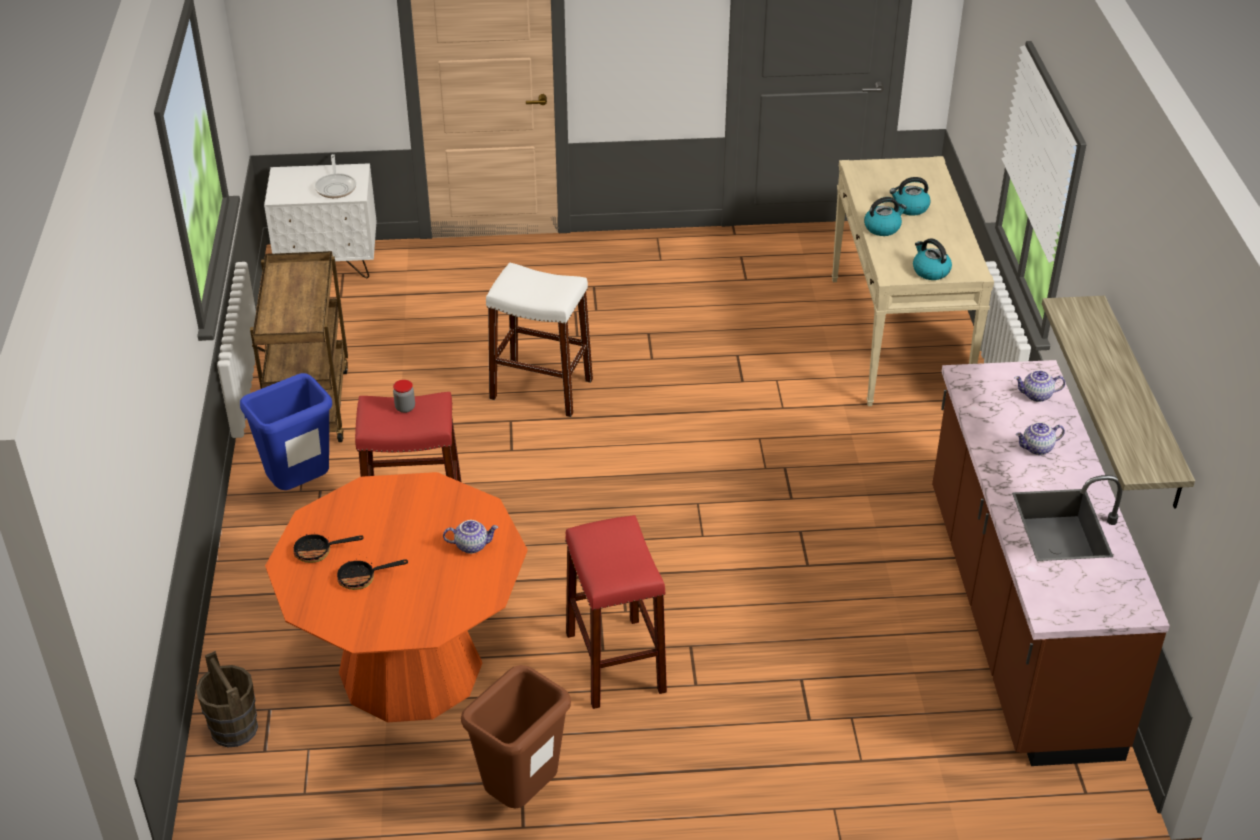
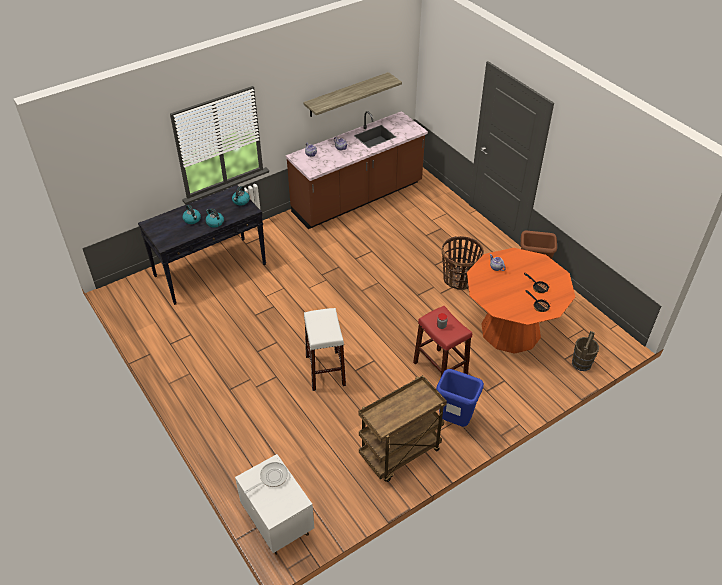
camera: 120 degrees left, 5 degrees up
(615, 662) = (459, 279): red stool -> basket
(898, 338) = (210, 270): beige console table -> black console table

